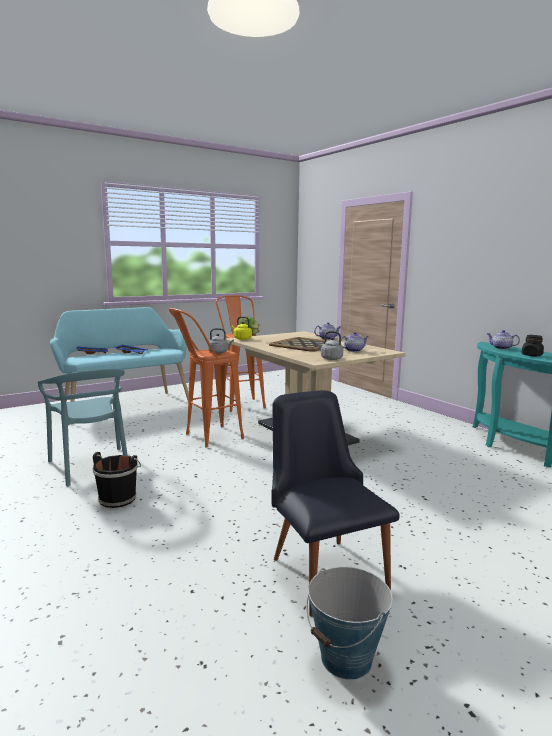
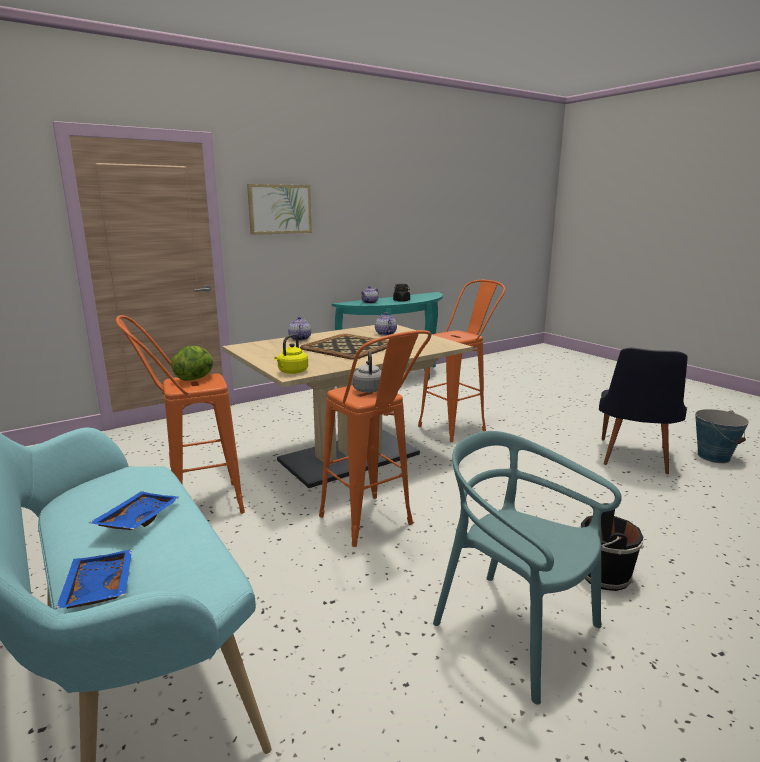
camera: 90 degrees left, 5 degrees up
(91, 466) = (515, 630): turquoise chair -> turquoise chair turned 105 degrees counterclockwise
(323, 567) = (633, 459): black chair -> black chair turned 45 degrees counterclockwise
(330, 358) = (435, 341): grey kettle -> none
(389, 473) = (459, 427): none -> orange stool
(450, 248) = (280, 209): none -> picture

